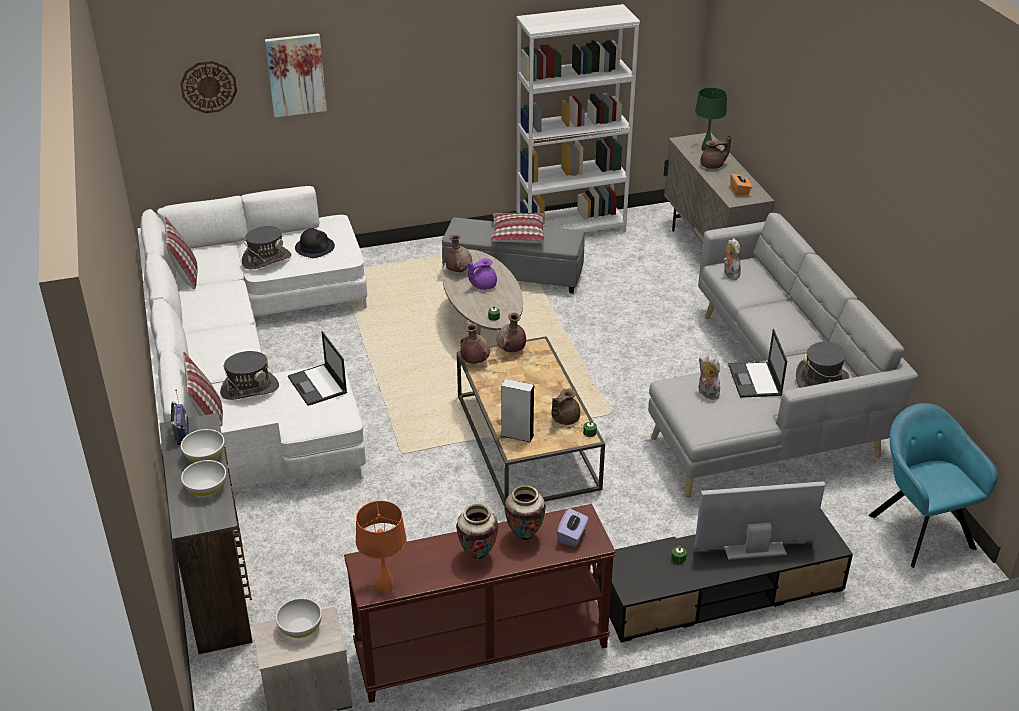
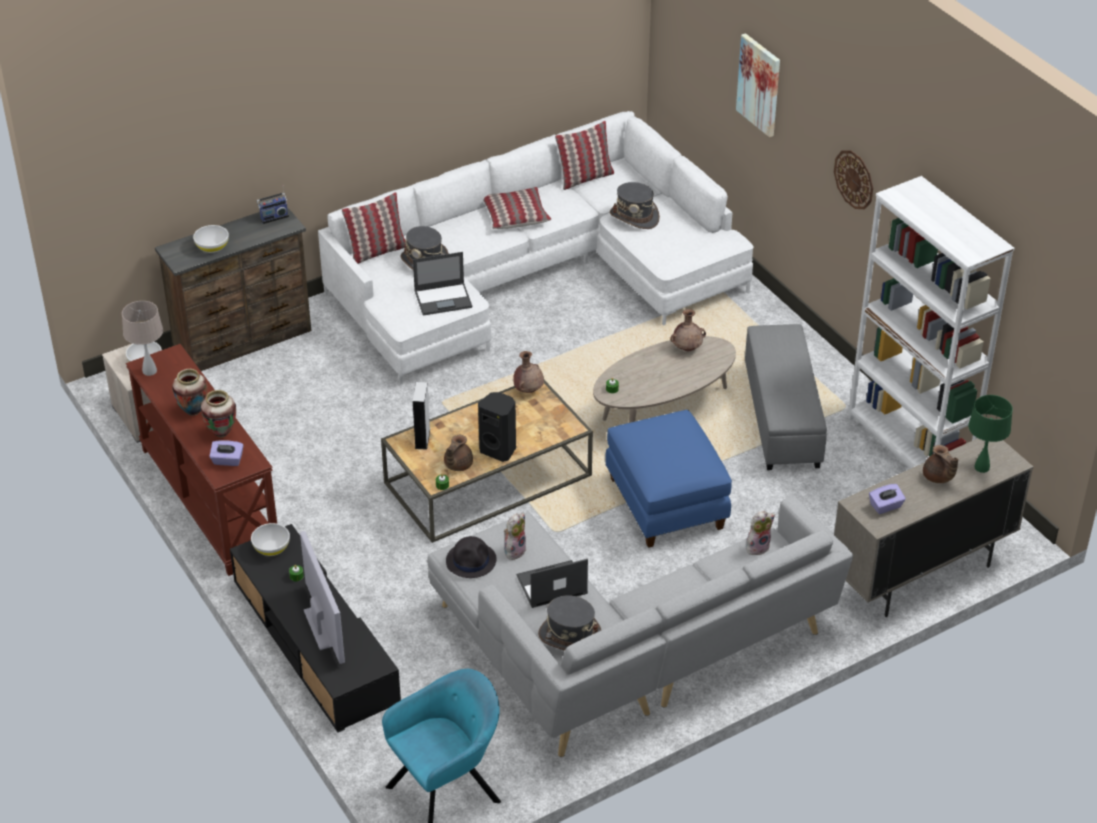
camera: 75 degrees right, 5 degrees up
(205, 456) = (249, 236): white bowl -> white bowl (271, 548)
(208, 86) = (705, 43): wall clock -> wall clock (854, 179)
(314, 247) = (671, 240): black hat -> black hat (471, 560)
(318, 385) = (444, 299): laptop -> laptop turned 150 degrees counterclockwise
(384, 586) = (149, 371): orange table lamp -> beige table lamp
(482, 285) = (667, 370): purple teapot -> none
(511, 351) = (556, 411): brown vase -> none
(517, 235) = (785, 378): pillow -> pillow (515, 215)
(552, 391) = (499, 450): none -> black speaker
(564, 419) = (457, 465): brown teapot -> brown teapot turned 90 degrees counterclockwise
(594, 349) = (664, 503): none -> blue ottoman
(739, 190) = (886, 506): orange tissue box -> purple tissue box

